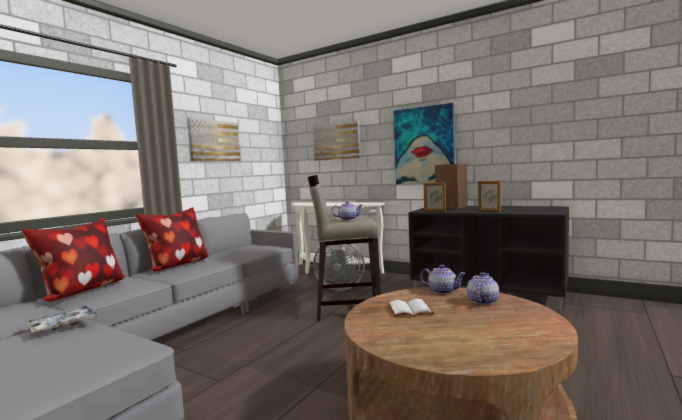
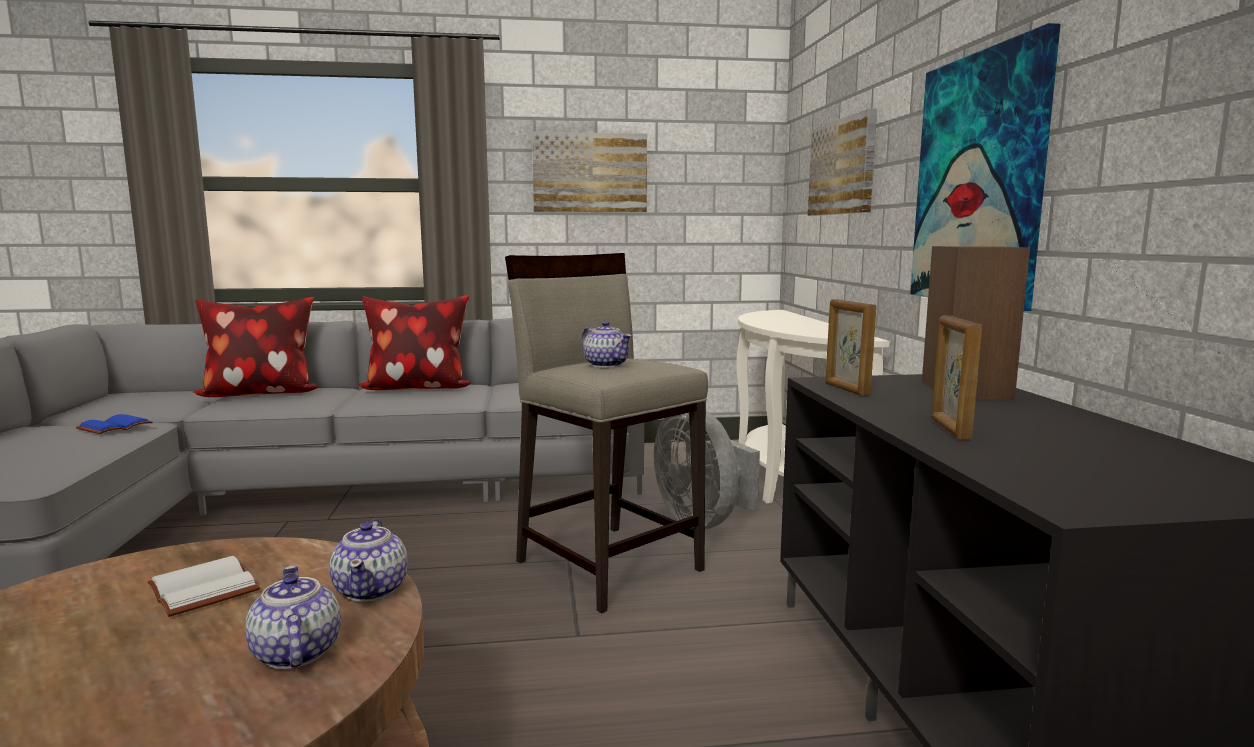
camera: 50 degrees right, 5 degrees up
(64, 325) = (115, 427): tray -> blue book
(482, 301) = (295, 653): teapot -> teapot turned 105 degrees counterclockwise

